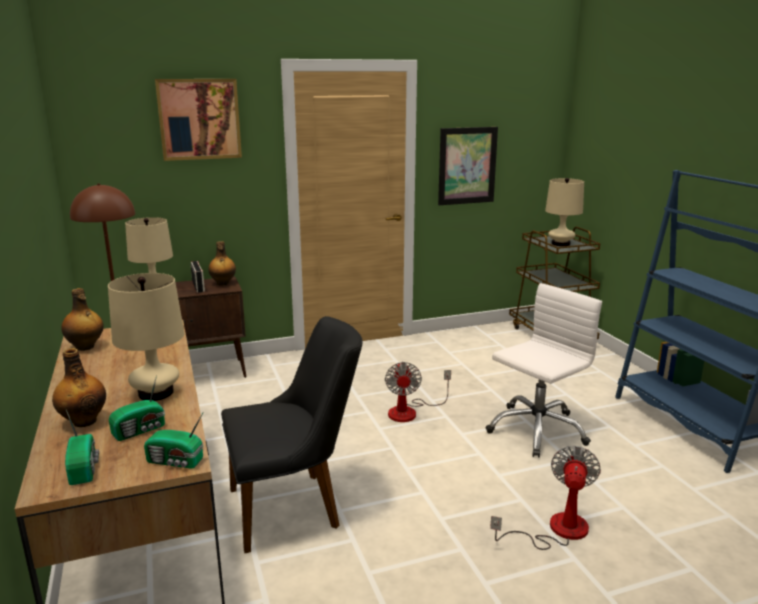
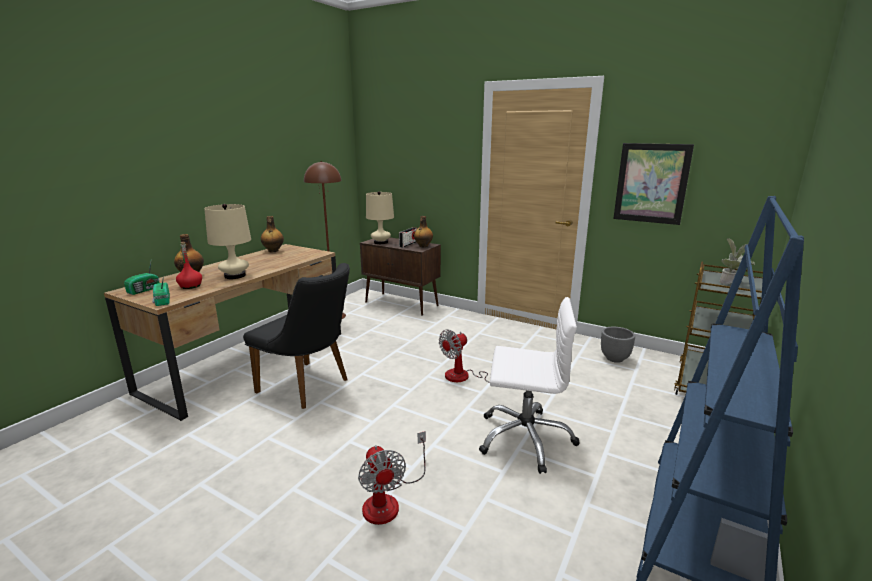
camera: 50 degrees right, 0 degrees up
(141, 430) = (190, 286): radio -> red bottle
(199, 119) = (428, 128): picture -> none
(473, 342) = (614, 358): none -> grey planter
(556, 530) = (389, 500): fan -> fan turned 90 degrees clockwise
(560, 244) = (731, 283): beige table lamp -> potted plant

